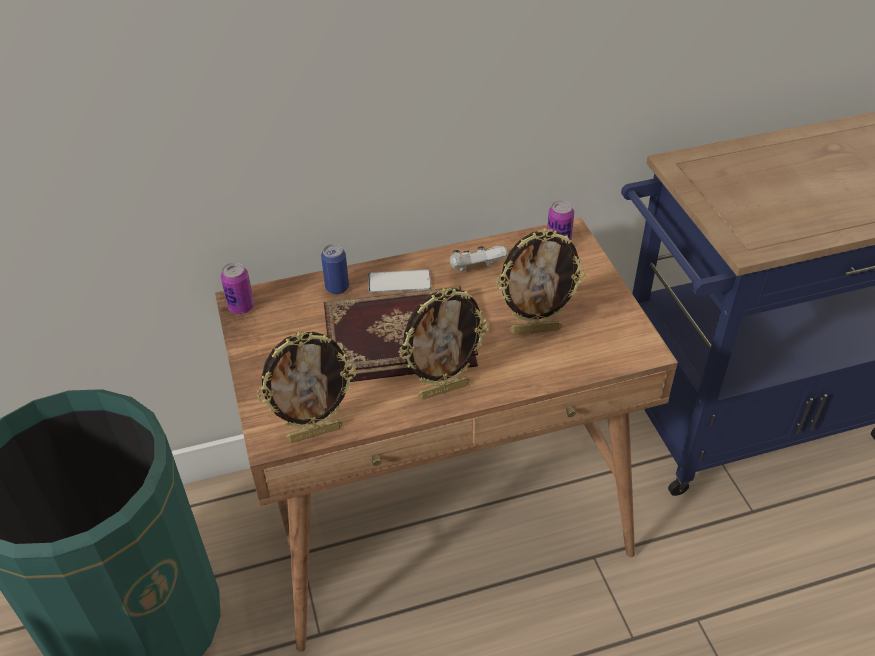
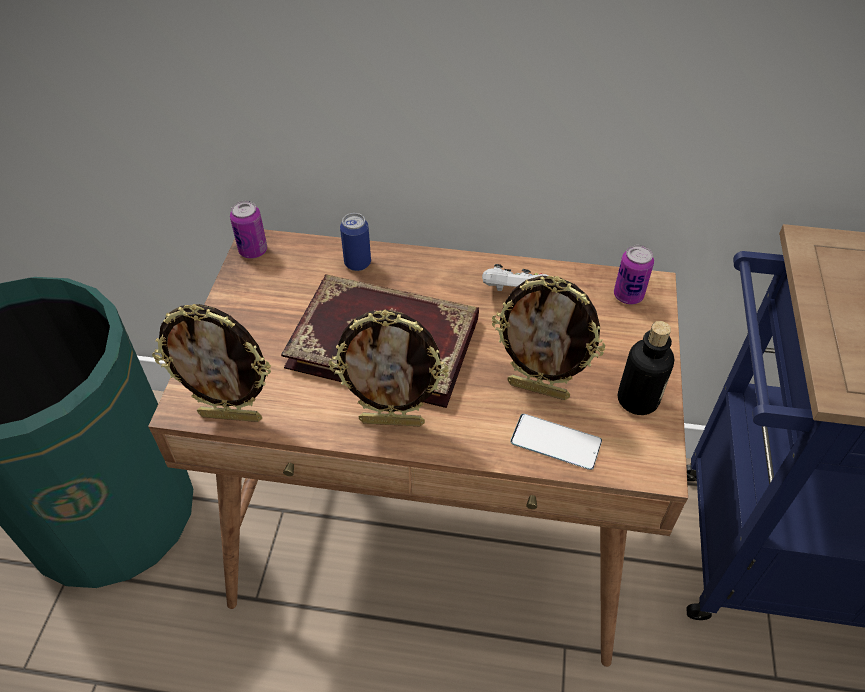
camera: 25 degrees right, 5 degrees up
(399, 282) = (425, 279): phone -> phone (555, 442)
(608, 312) = (637, 399): none -> bottle

